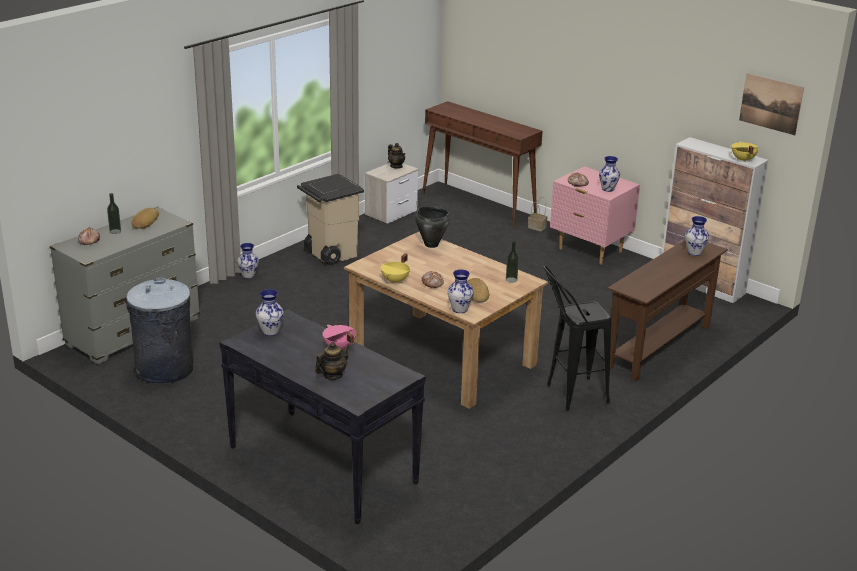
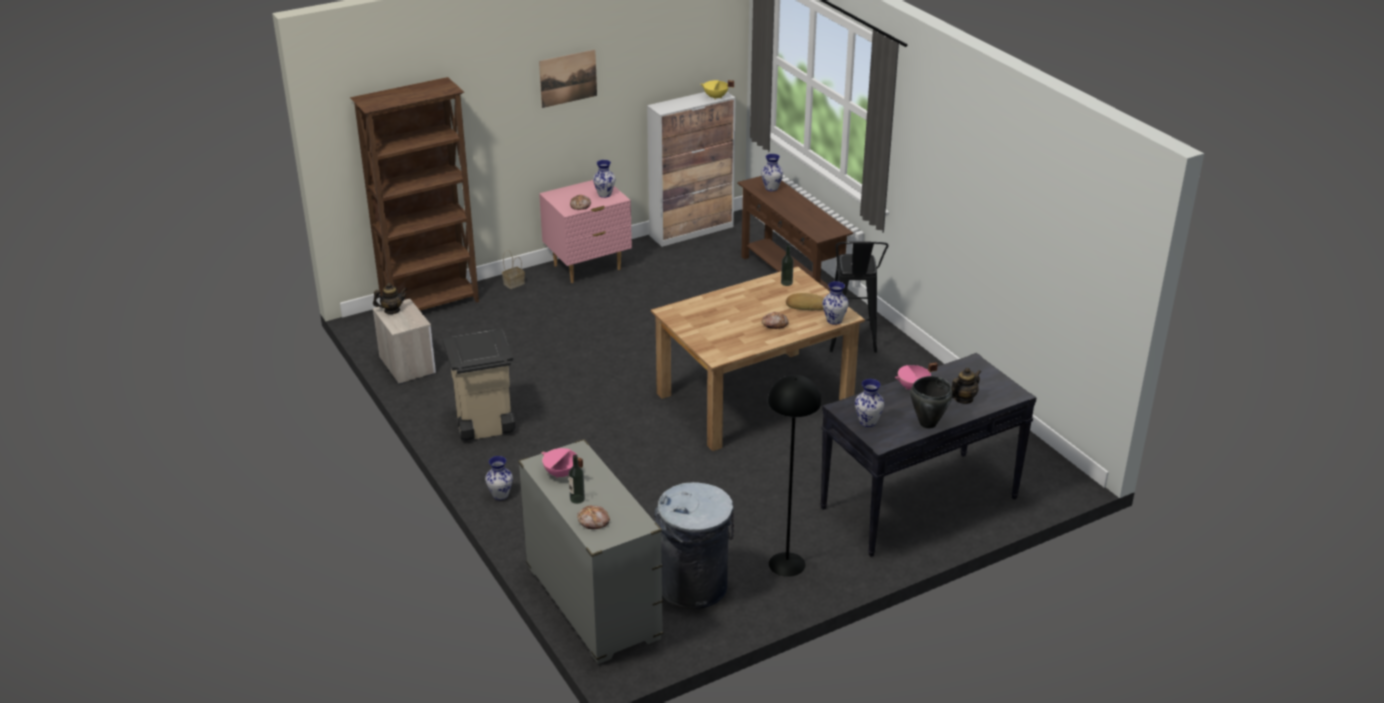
camera: 70 degrees left, 5 degrees up
(144, 222) = (561, 474): bread -> pink cooking pot
(207, 406) = (787, 564): none -> black floor lamp
(332, 375) = (963, 399): teapot -> teapot turned 75 degrees clockwise
(395, 281) = (759, 343): yellow cooking pot -> none
(431, 244) = (688, 309): black cooking pot -> black cooking pot (927, 423)
(479, 205) = (431, 305): brown console table -> brown bookcase
(771, 104) = (714, 38): picture -> picture (568, 78)

